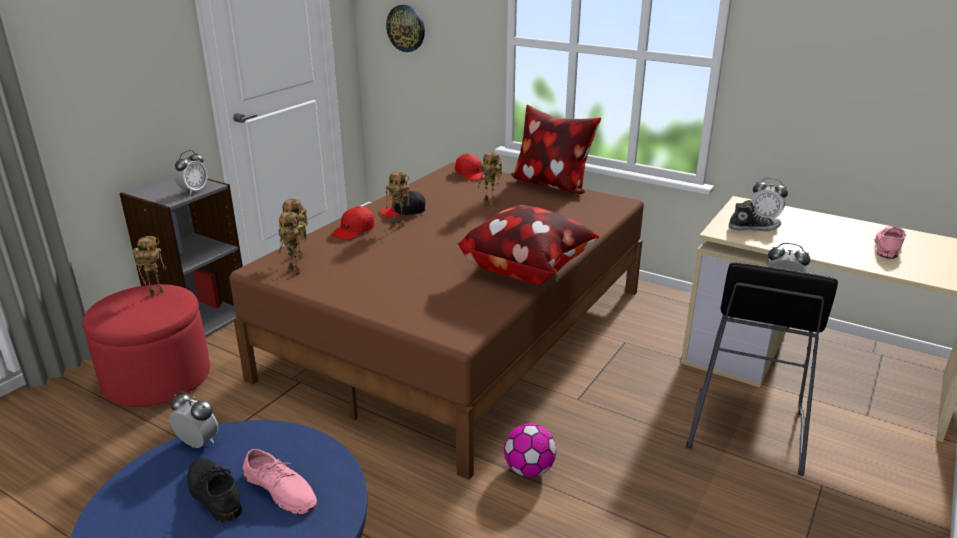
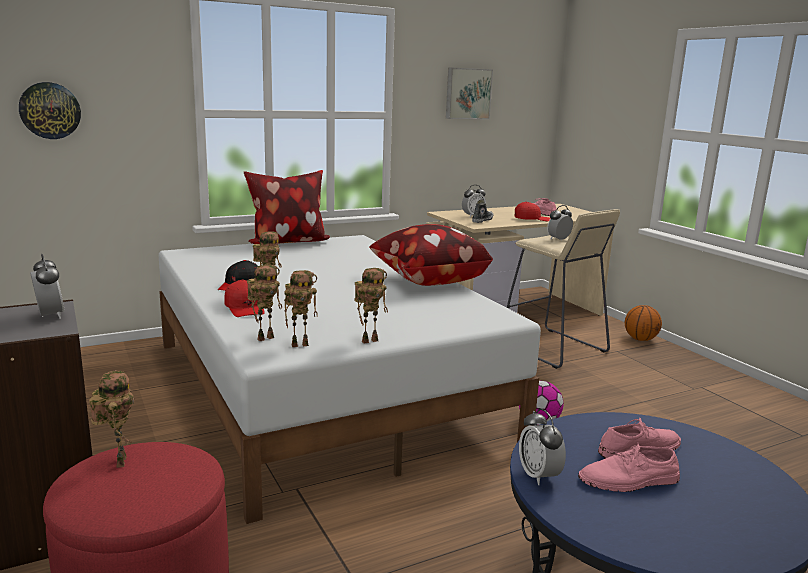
camera: 60 degrees left, 10 degrees down
(198, 443) = (539, 475): alarm clock -> alarm clock turned 75 degrees counterclockwise
(213, 493) = (629, 480): black shoe -> pink shoe
(460, 332) = (323, 390): brown bed -> white bed
(471, 174) = (207, 252): red cap -> red cap (531, 219)
(490, 202) = (284, 261): toy robot -> toy robot (370, 340)
(745, 430) = (553, 348): black stool -> beige stool
(852, 44) = (467, 93): none -> picture
(906, 499) = (640, 339): none -> basketball

